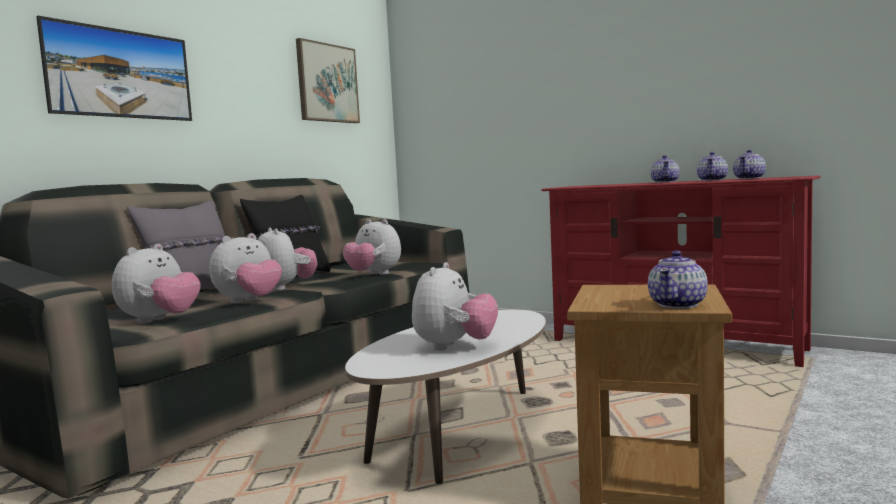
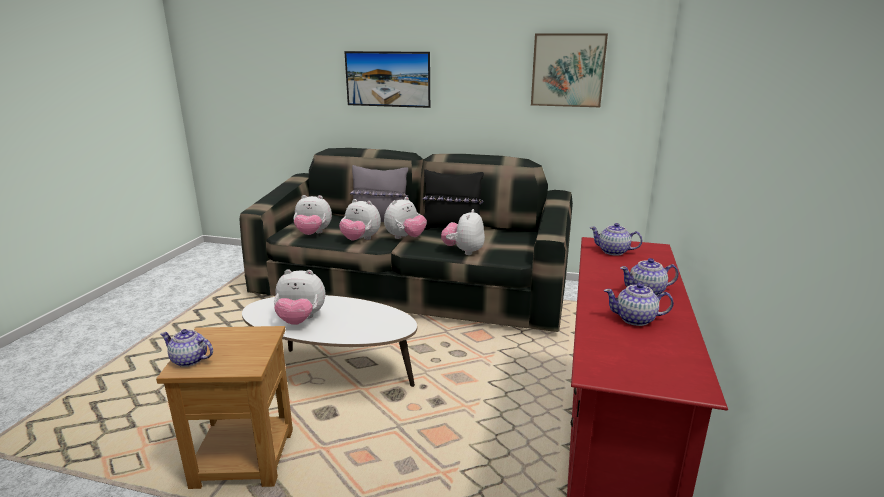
camera: 70 degrees right, 15 degrees up
(749, 178) = (656, 344): teapot -> teapot (613, 251)

